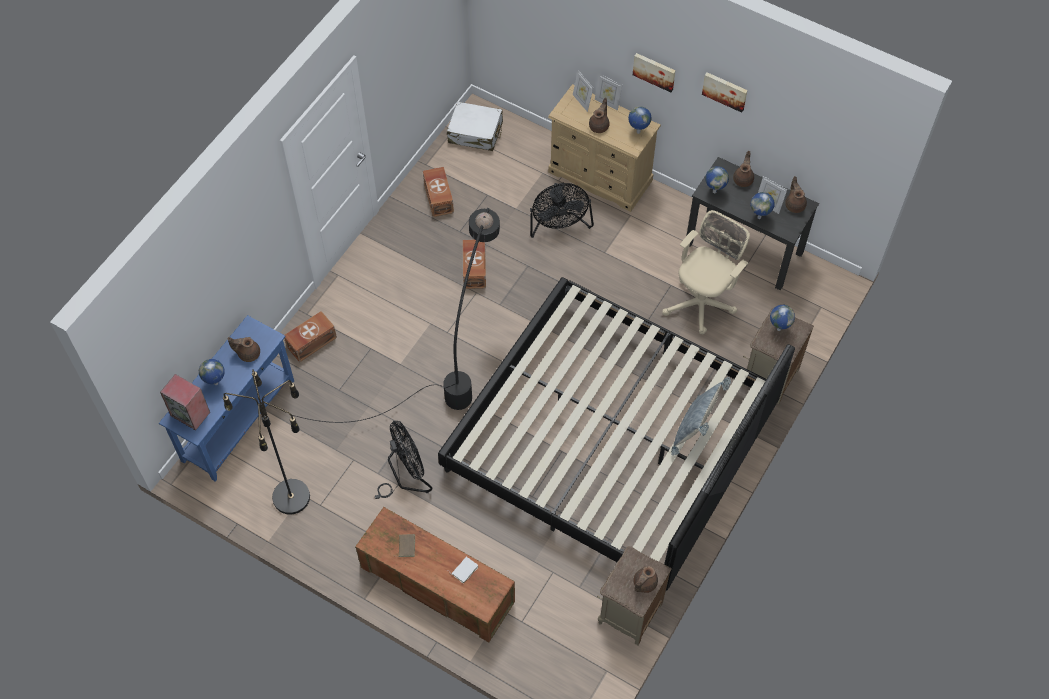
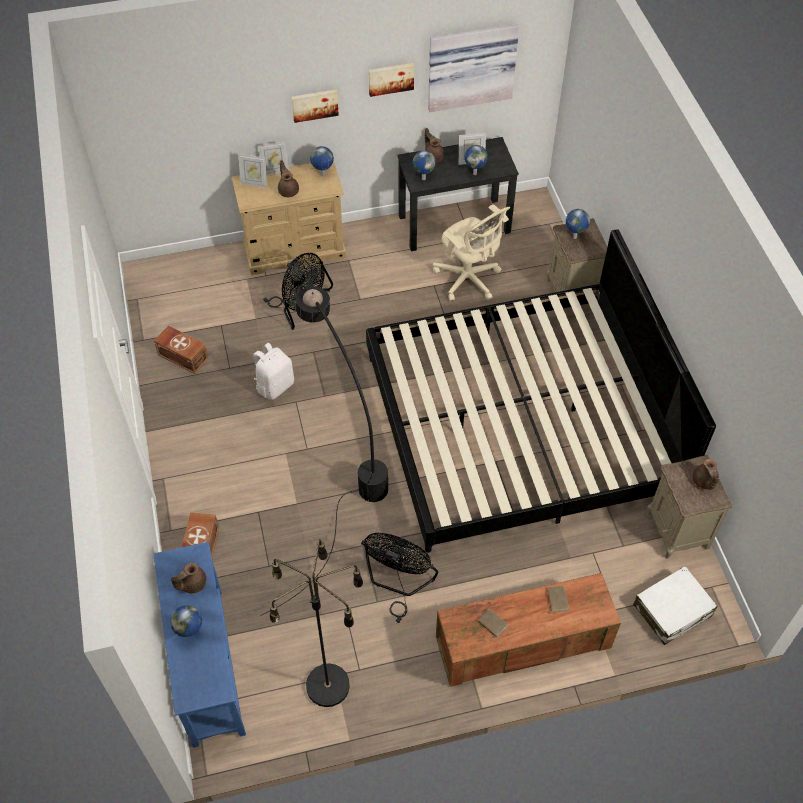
camera: 45 degrees left, 5 degrees down
(191, 414) = (197, 679): speaker -> none
(464, 570) = (556, 599): white book -> brown book
(475, 132) = (158, 288): white suitcase -> white suitcase (672, 610)
(475, 269) = (275, 385): brown storage box -> white backpack
(696, 433) = (590, 358): pillow -> none
(702, 302) = (469, 280): beige office chair -> beige office chair turned 150 degrees clockwise
(795, 204) = (488, 148): brown teapot -> none
(800, 124) = (471, 65): none -> picture

